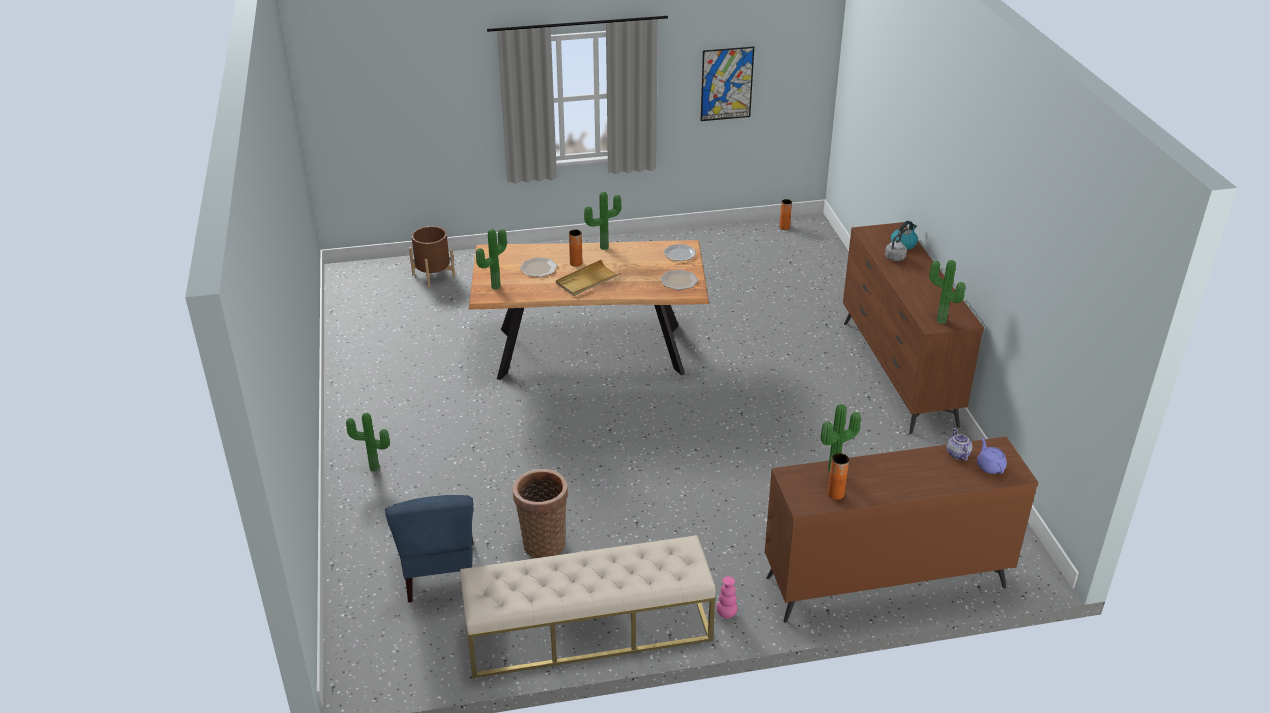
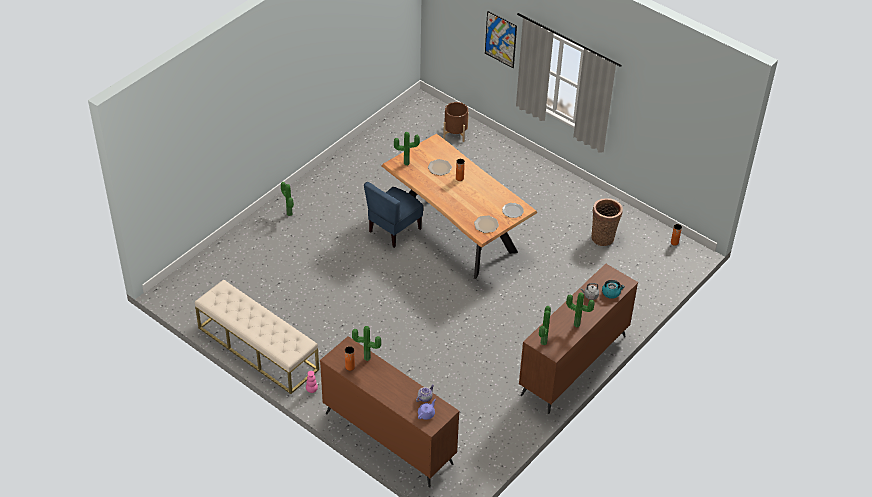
camera: 50 degrees right, 10 degrees up
(439, 572) = (246, 279): blue chair -> blue chair (394, 230)
(543, 542) = (297, 301): basket -> basket (603, 237)
(587, 280) = (448, 191): beige tray -> none
(603, 247) = (486, 179): potted plant -> potted plant (577, 324)
(726, 84) = (659, 127): picture -> picture (500, 39)

